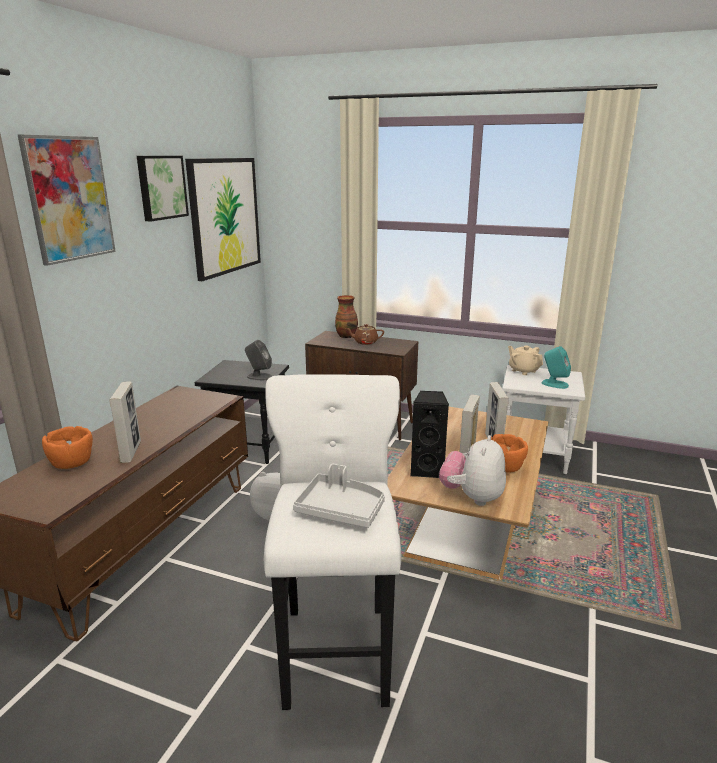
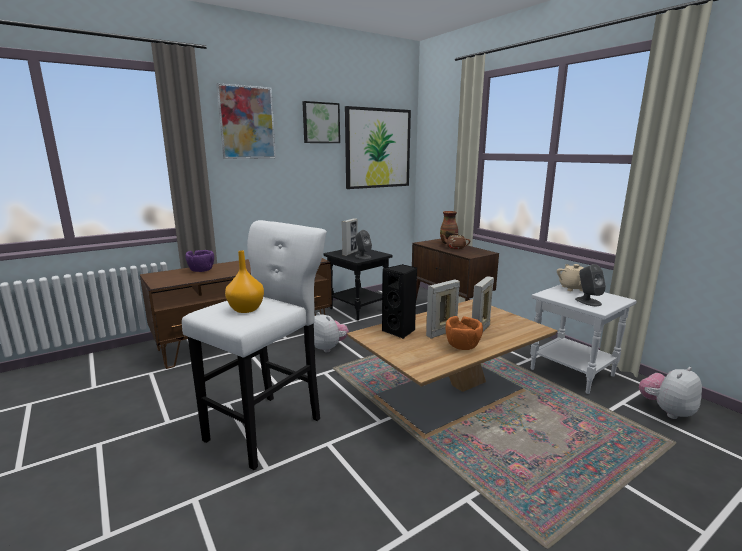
camera: 35 degrees right, 5 degrees down
(72, 463) = (201, 270): orange bowl -> purple bowl
(130, 452) = (232, 272): picture frame -> picture frame (350, 253)
(341, 510) = (247, 309): grey tray -> orange vase
(472, 497) = (405, 354): plush toy -> plush toy (666, 411)
(554, 384) = (587, 301): turquoise speaker -> grey speaker

